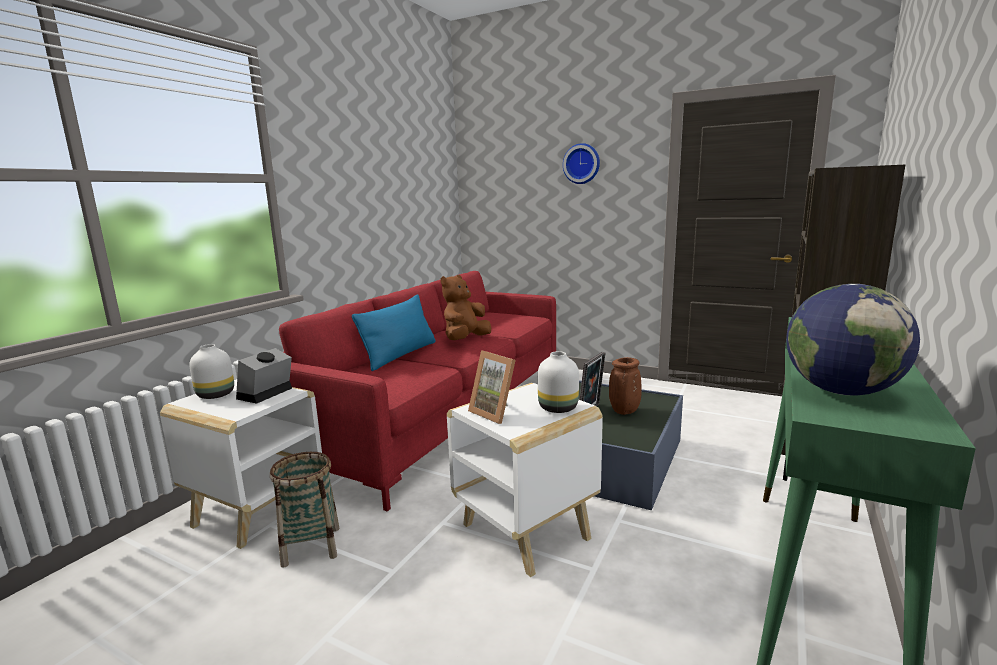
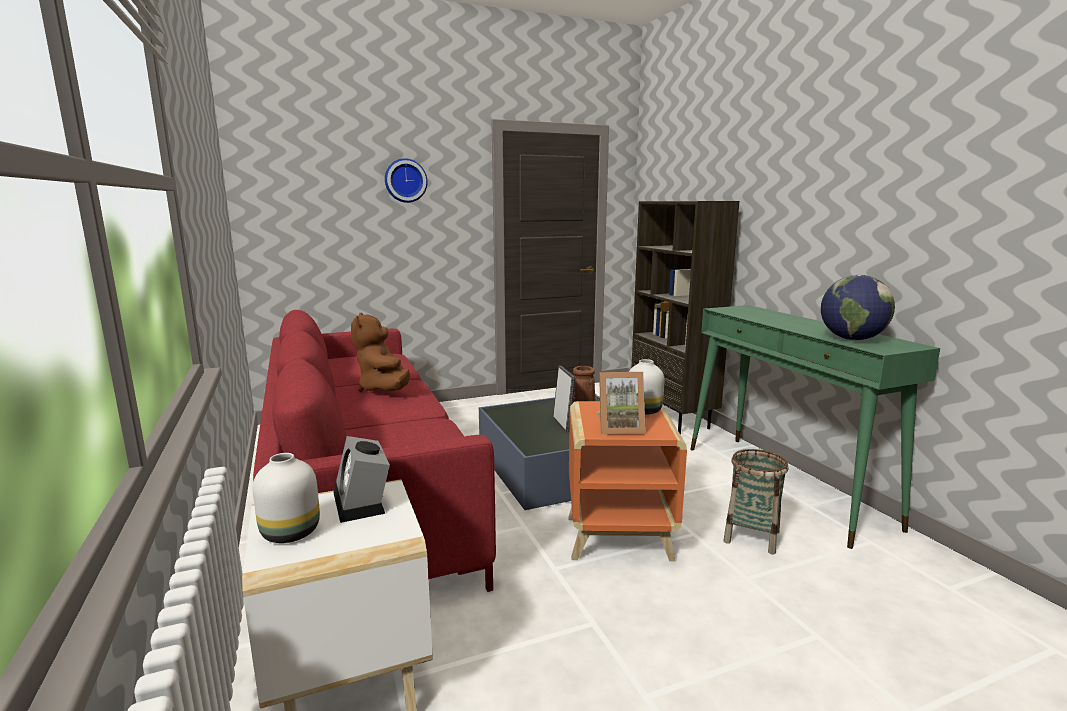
camera: 50 degrees left, 0 degrees up
(311, 546) = (488, 660): basket -> basket (751, 536)
(400, 355) = (355, 422): blue pillow -> none
(527, 532) = (620, 537): white side table -> orange side table

